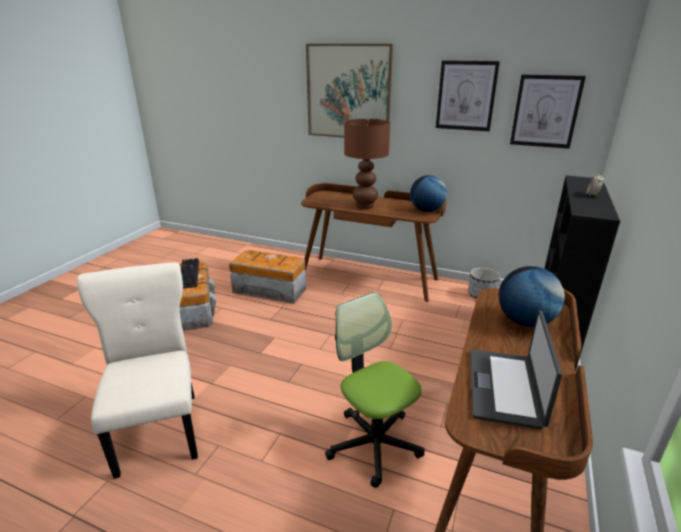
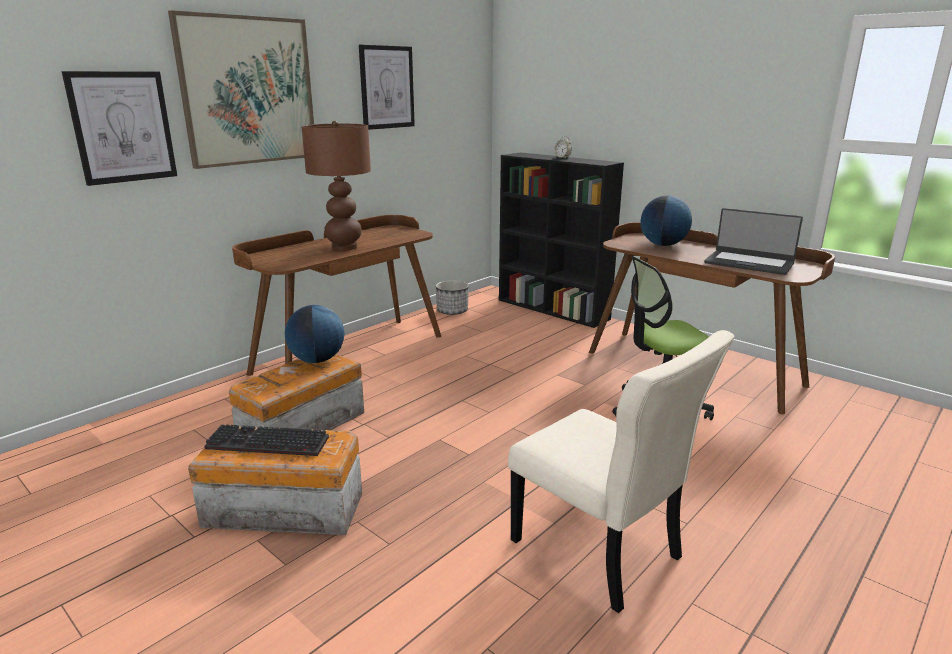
camera: 70 degrees left, 5 degrees down
(159, 429) = (600, 552): beige chair -> beige chair turned 135 degrees counterclockwise
(426, 210) = (400, 231): globe -> globe (317, 360)
(545, 111) = (450, 99): picture -> picture (122, 127)

